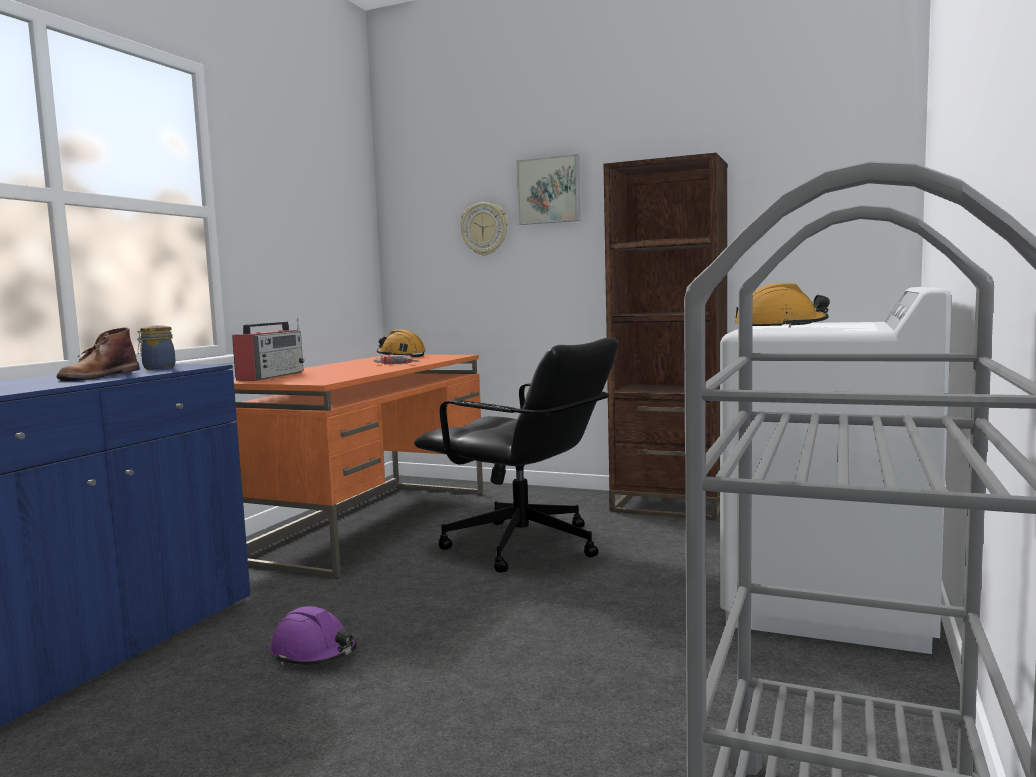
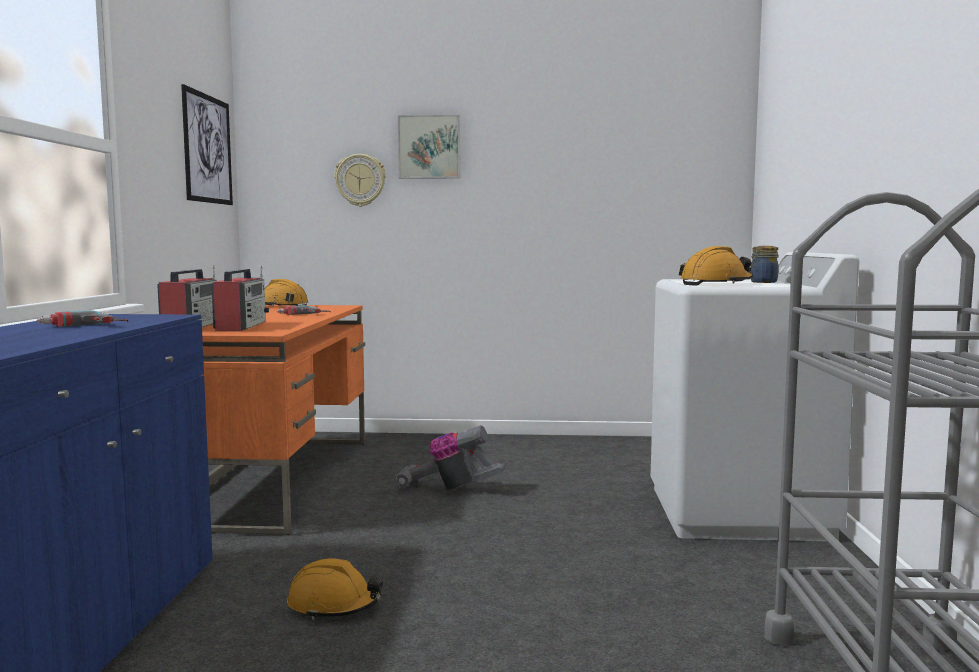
camera: 20 degrees left, 0 degrees up
(98, 376) = (82, 327): brown boot -> power drill
(157, 368) = (121, 318): jar -> jar (762, 282)
(313, 375) = (241, 326): none -> radio
(314, 653) = (334, 605): purple hard hat -> orange hard hat
(336, 208) = (207, 149): none -> picture
(523, 546) = (449, 489): black office chair -> vacuum cleaner
(669, 506) = (549, 444): brown bookcase -> none

